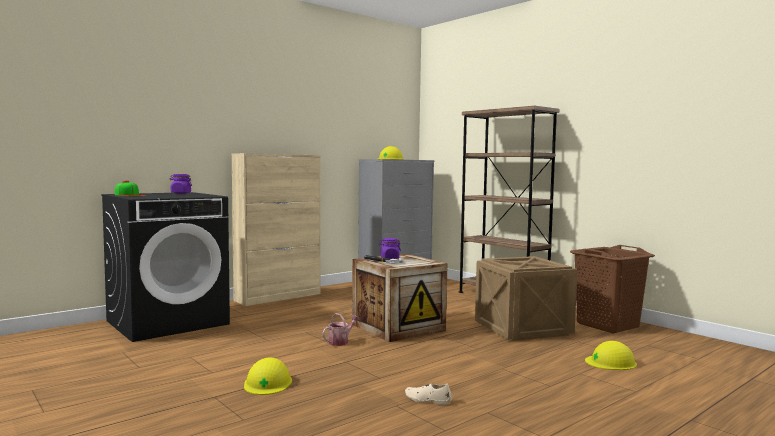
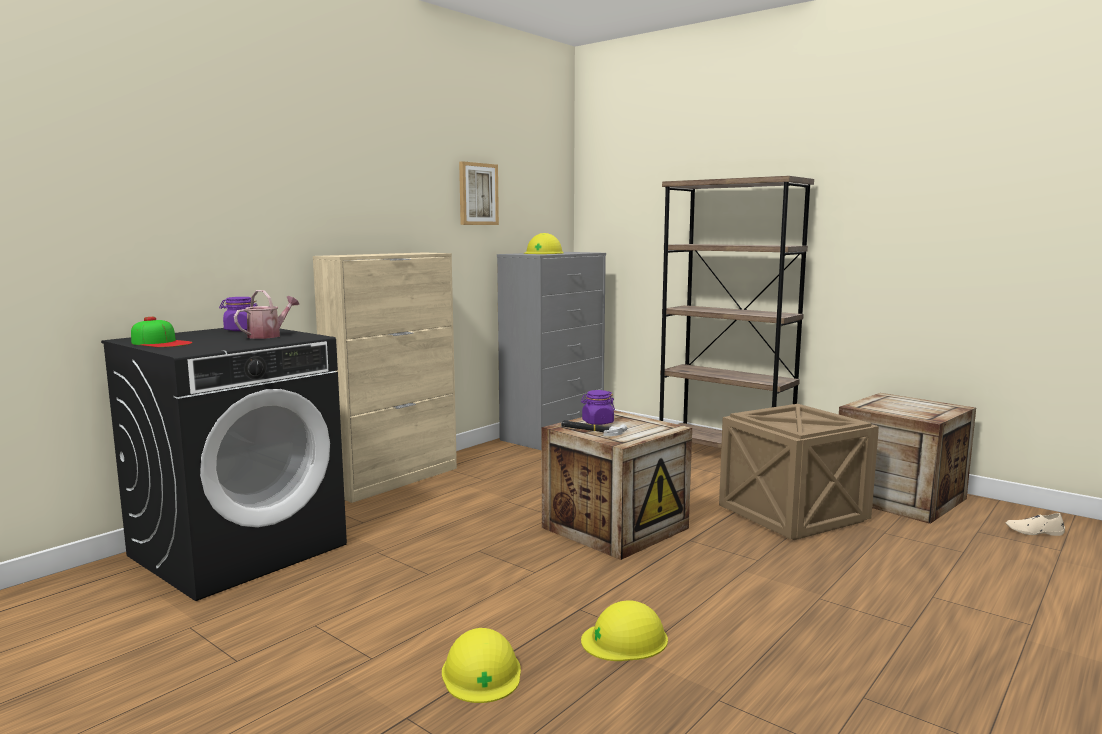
camera: 10 degrees left, 5 degrees up
(340, 342) = (546, 566): watering can -> watering can (268, 335)
(346, 120) = (477, 194): none -> picture
(427, 400) = (757, 680): beige shoe -> beige shoe (1034, 532)
(607, 325) = (899, 498): brown laundry basket -> crate
(611, 362) = (957, 569): yellow hard hat -> yellow hard hat (625, 640)

